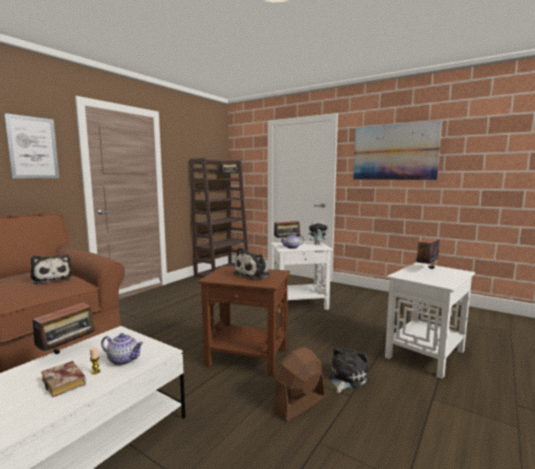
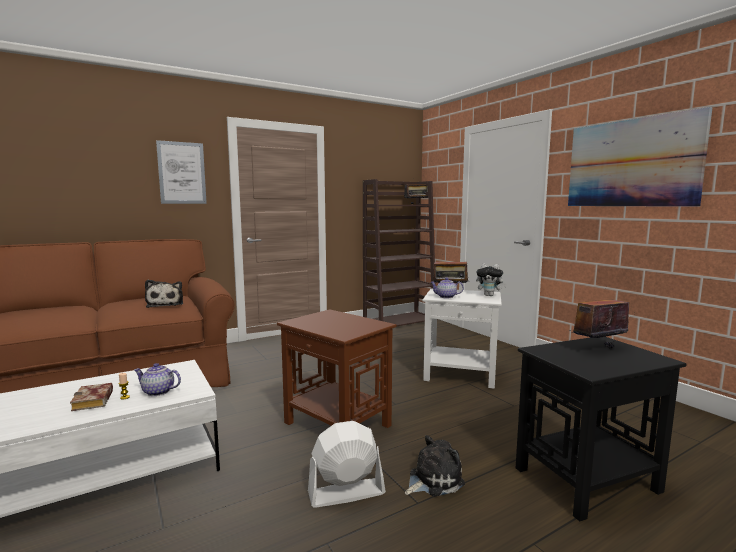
camera: 25 degrees right, 0 degrees up
(68, 351) = (128, 375): radio -> none
(124, 360) = (157, 392): teapot -> teapot turned 150 degrees clockwise
(254, 274) = (345, 323): plush toy -> none
(299, 403) = (346, 493): brown fan -> white fan
(424, 354) = (585, 480): white side table -> black side table

